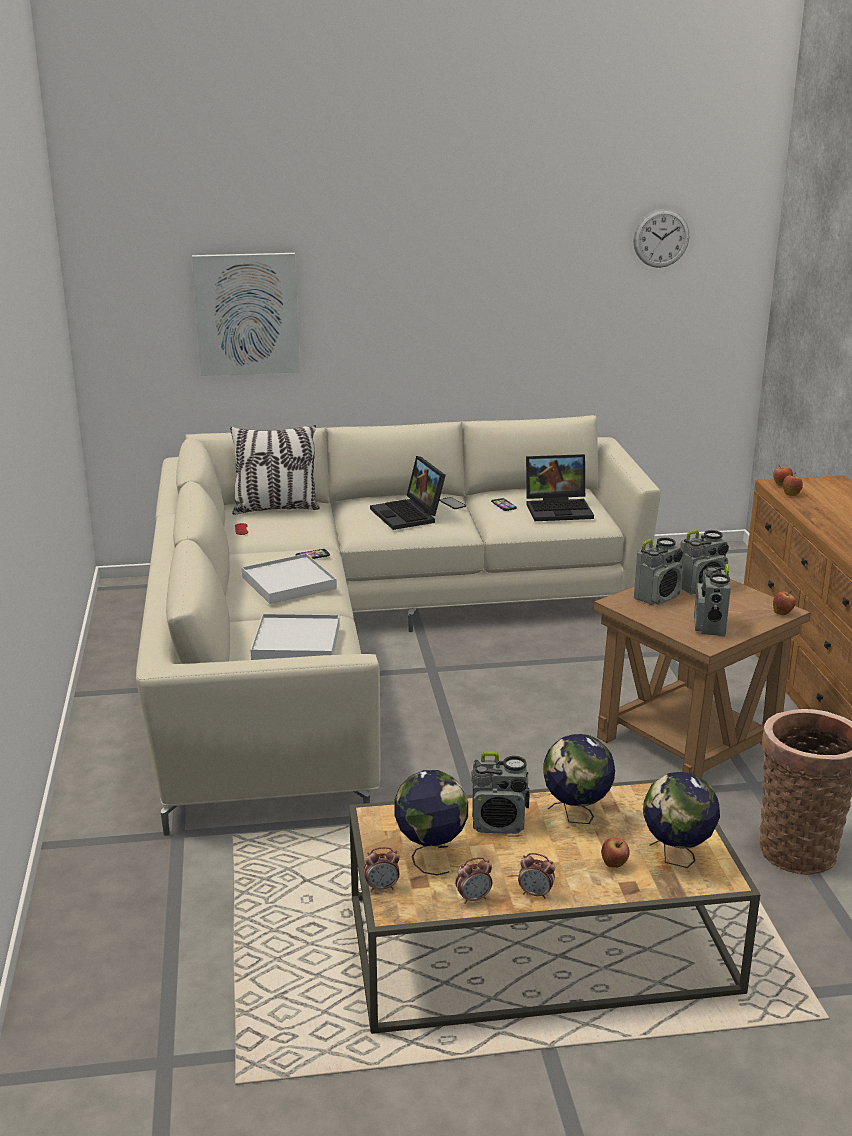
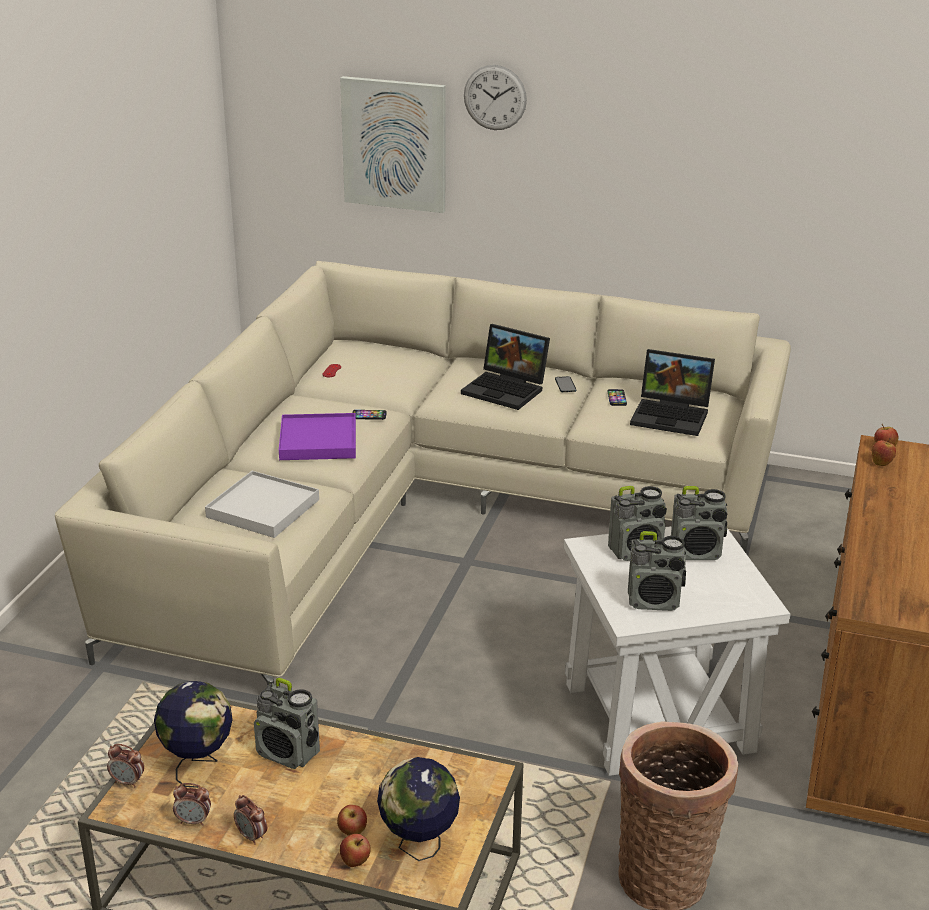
camera: 25 degrees right, 5 degrees up
(276, 509) = (385, 354): pillow -> none
(288, 583) = (318, 441): white tray -> purple tray
(409, 515) = (507, 389): laptop -> laptop turned 60 degrees counterclockwise
(576, 816) = (367, 769): globe -> none
(661, 238) = (869, 116): wall clock -> wall clock (495, 97)
(687, 740) = (659, 716): brown side table -> white side table
(709, 626) = (654, 601): radio -> radio turned 120 degrees counterclockwise
(782, 613) = (755, 607): apple -> apple (355, 862)

